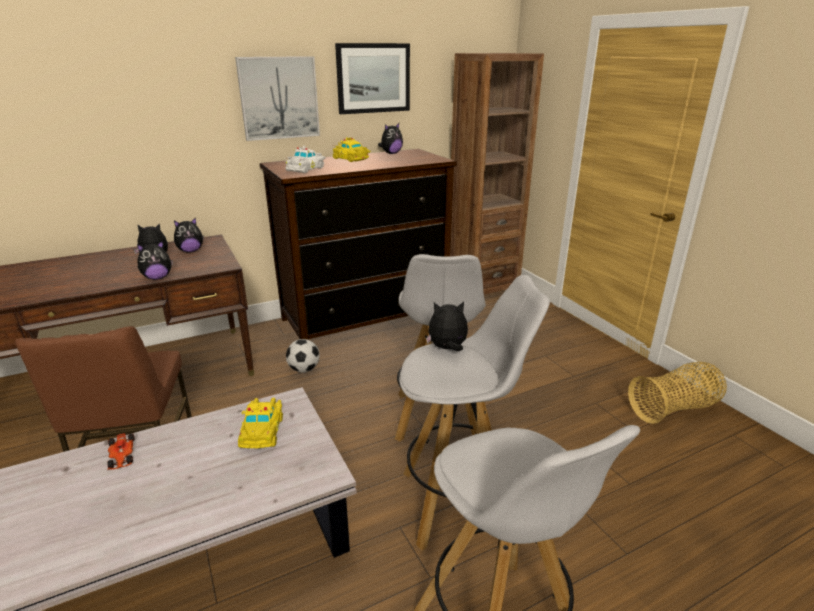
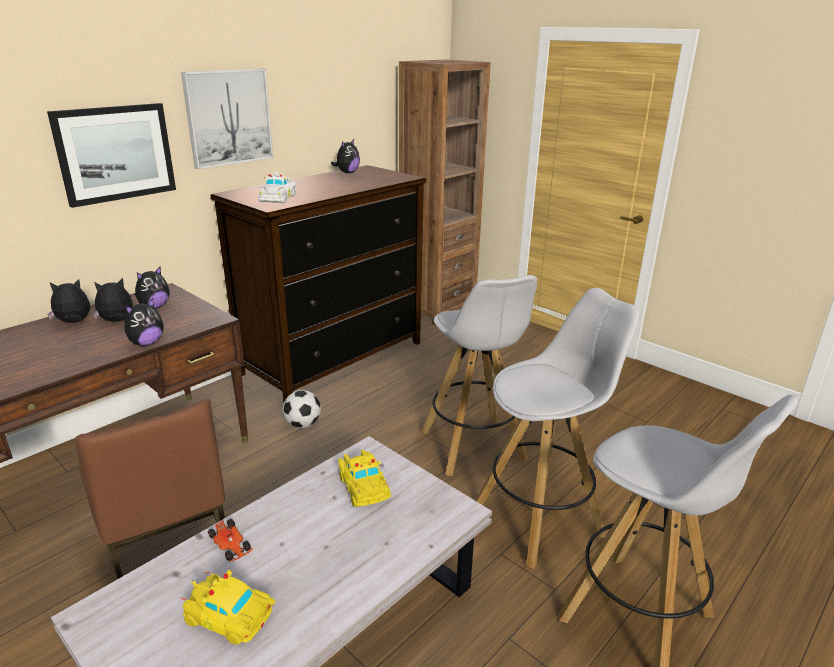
camera: 20 degrees left, 0 degrees up
(351, 159) = (312, 182): yellow toy car -> yellow toy car (230, 618)
(373, 78) = (322, 90): picture -> picture (115, 153)
(447, 348) = (527, 368): plush toy -> plush toy (74, 322)
(674, 409) = (668, 396): basket -> none

